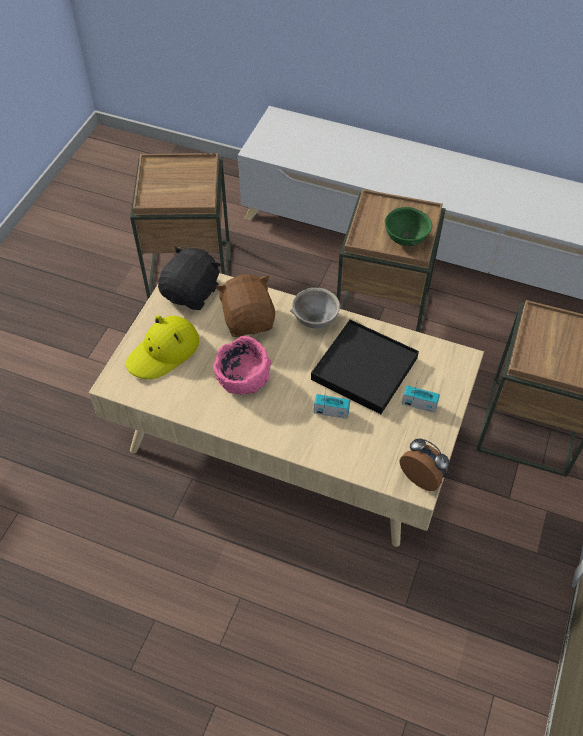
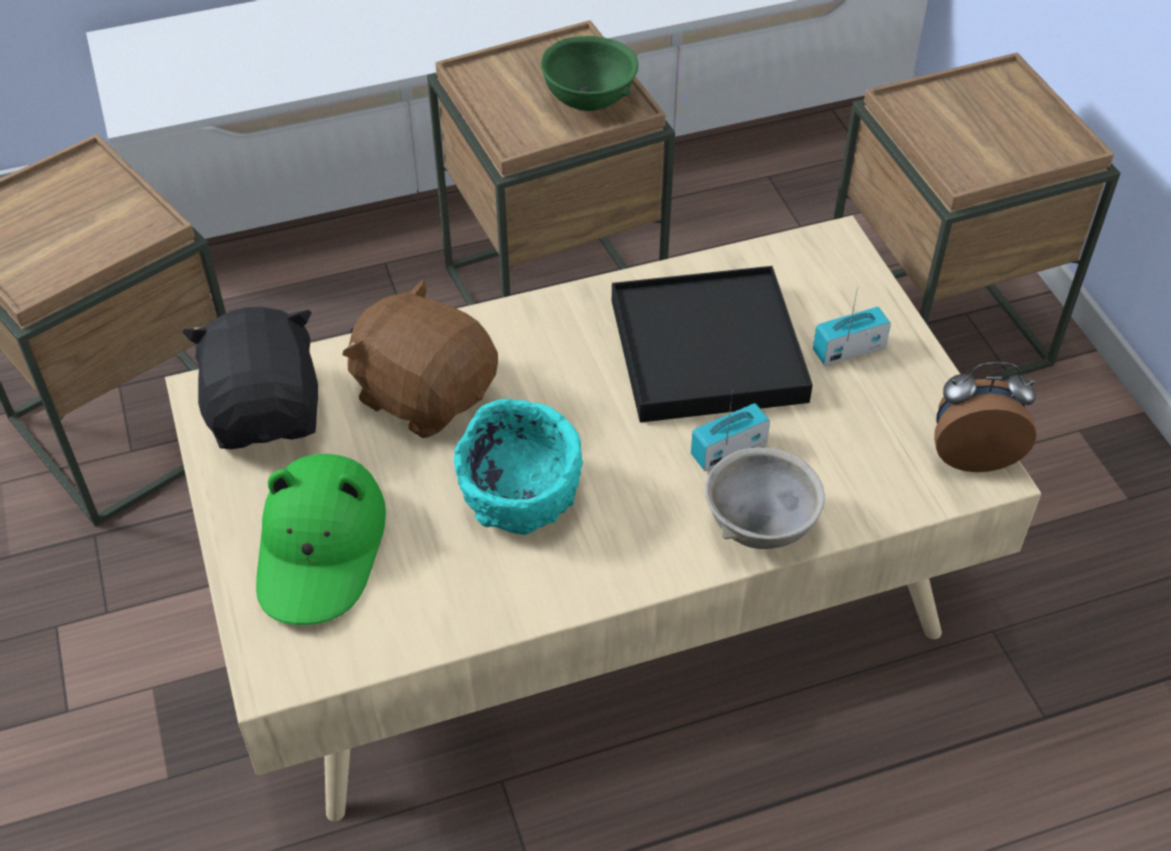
camera: 40 degrees left, 5 degrees down
(164, 352) = (321, 548): yellow hat -> green hat
(243, 378) = (521, 496): pink bowl -> turquoise bowl
(315, 319) = (542, 324): grey bowl -> grey bowl (758, 526)

